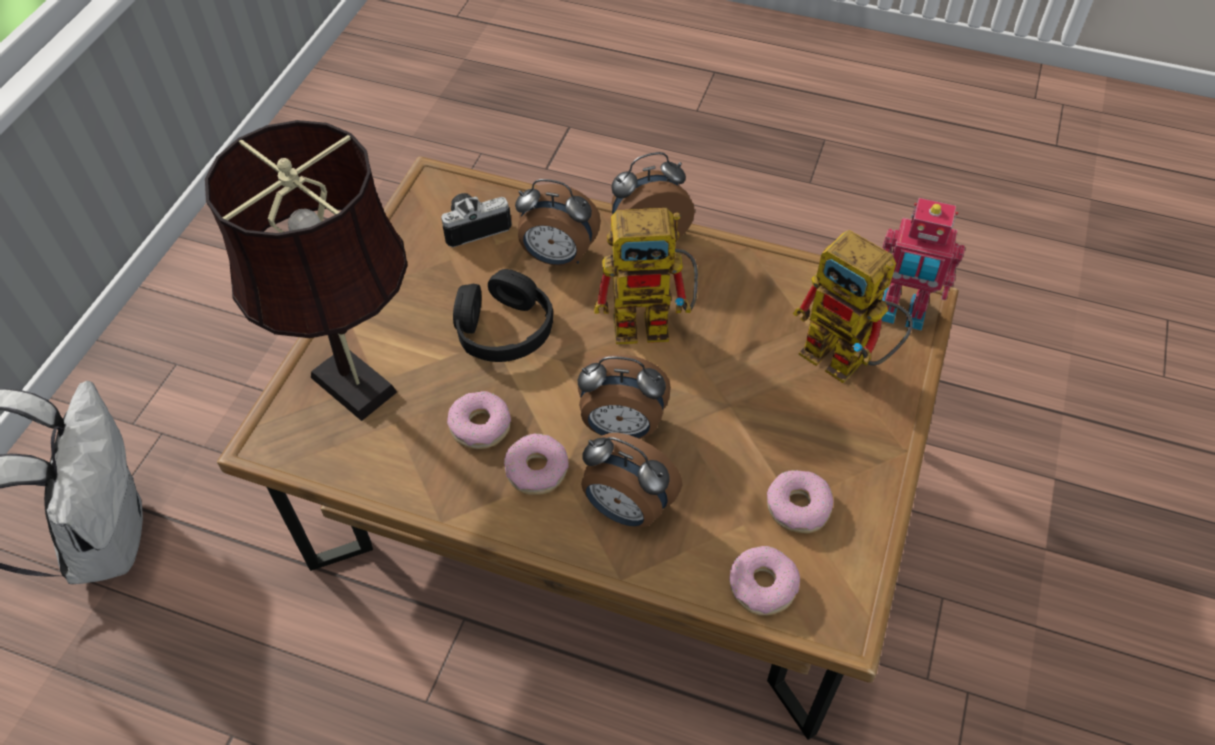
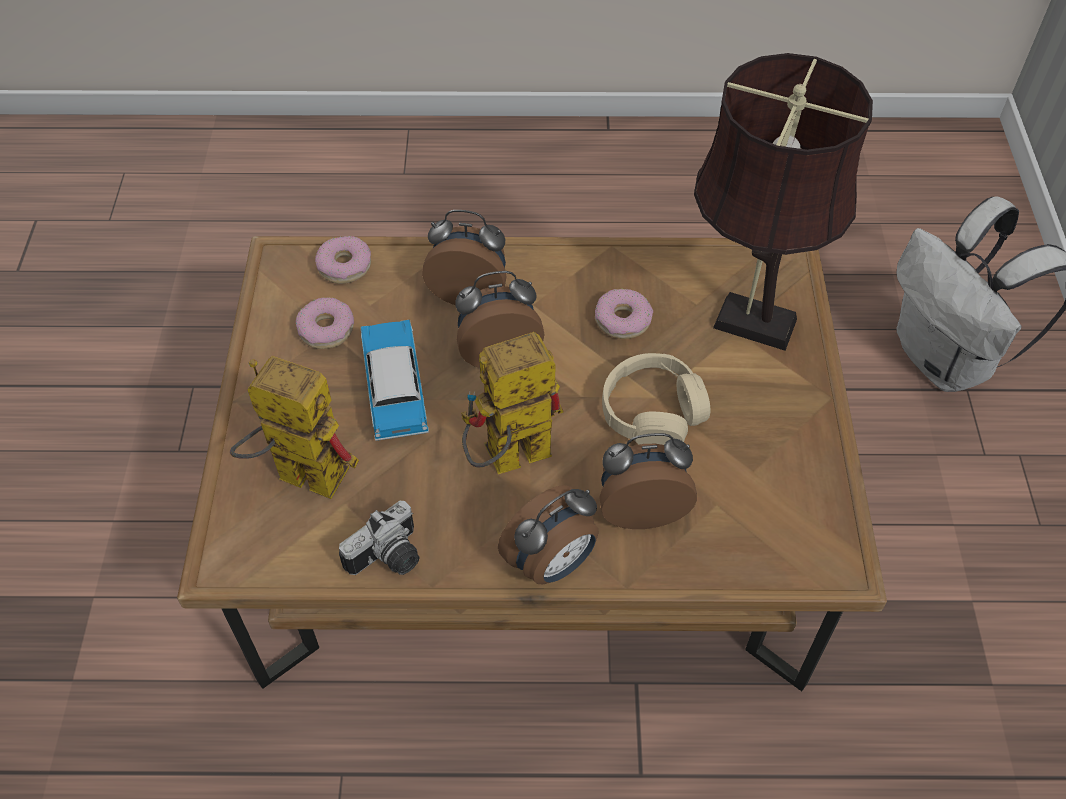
camera: 160 degrees right, 0 degrees up
(474, 225) = (755, 521): camera -> camera (389, 559)
(503, 328) = (653, 412): black headphones -> beige headphones
(536, 469) = (556, 300): donut -> none
(738, 417) = (395, 389): none -> toy car
(901, 313) = (242, 544): toy robot -> none

